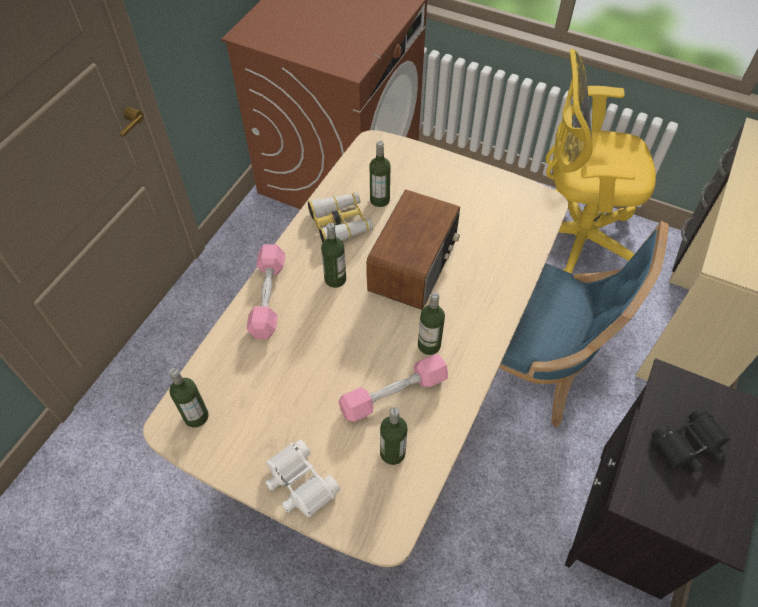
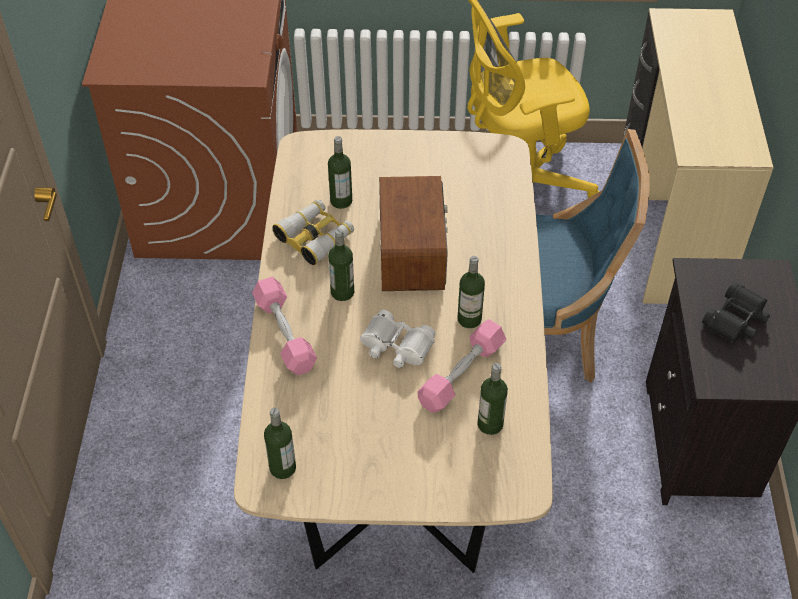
camera: 25 degrees left, 5 degrees down
(299, 483) = (420, 484): white binoculars -> white binoculars (396, 346)

